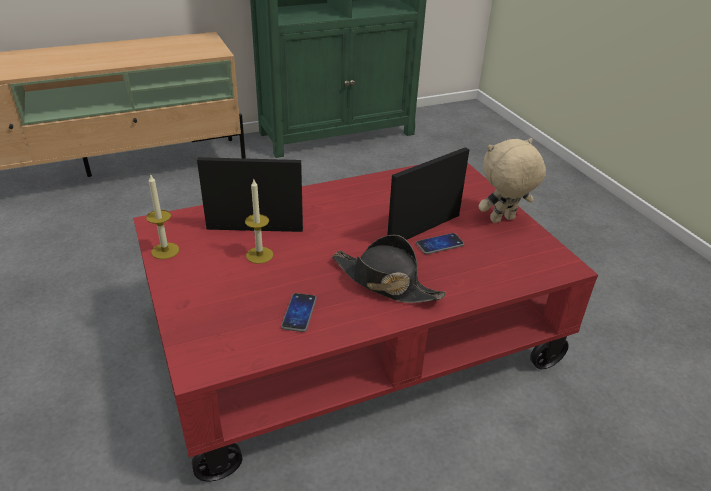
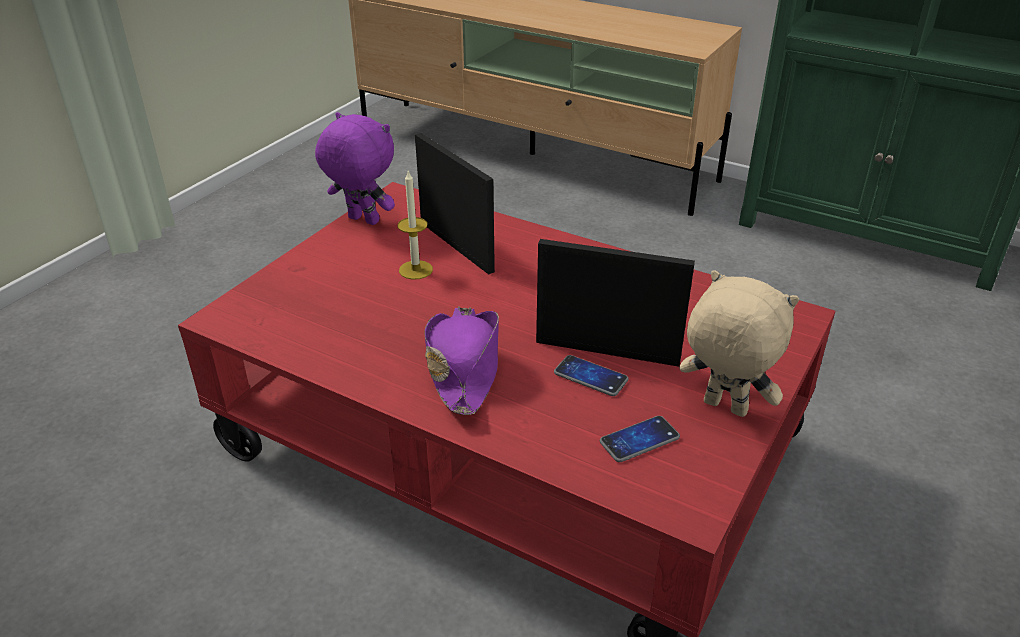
camera: 55 degrees right, 0 degrees up
(165, 251) = (362, 221): candle -> purple plush toy
(299, 313) = (349, 335): phone -> phone (639, 440)
(385, 282) = (463, 367): black hat -> purple hat

